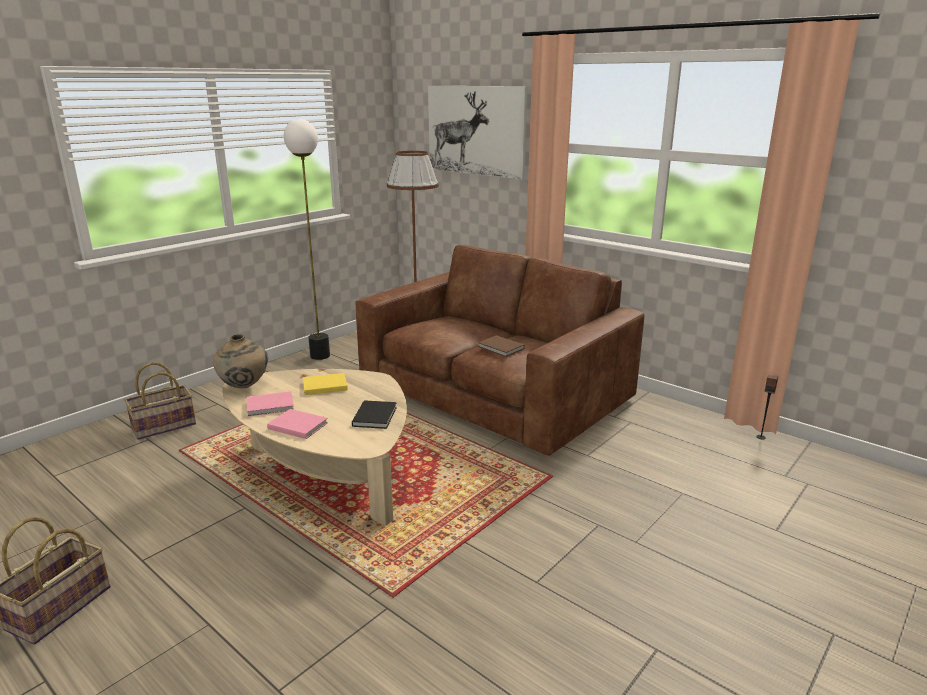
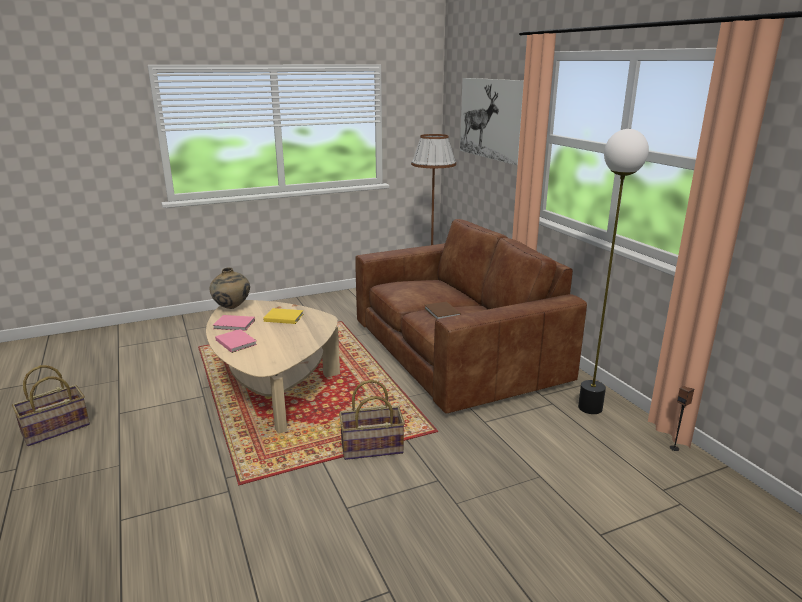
camera: 25 degrees right, 0 degrees up
(164, 426) = (203, 328): basket -> basket (371, 448)
(320, 356) = (347, 297): floor lamp -> floor lamp (590, 408)
(376, 416) = (293, 347): black book -> none

